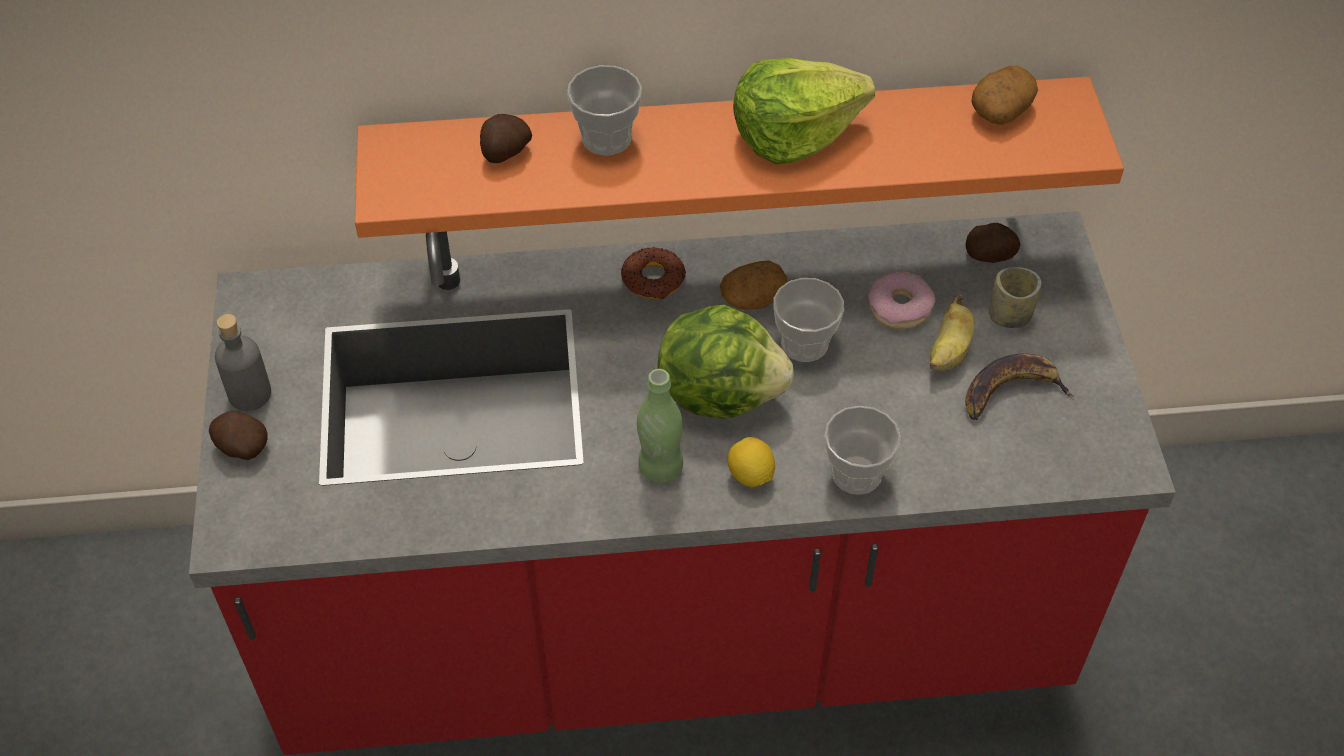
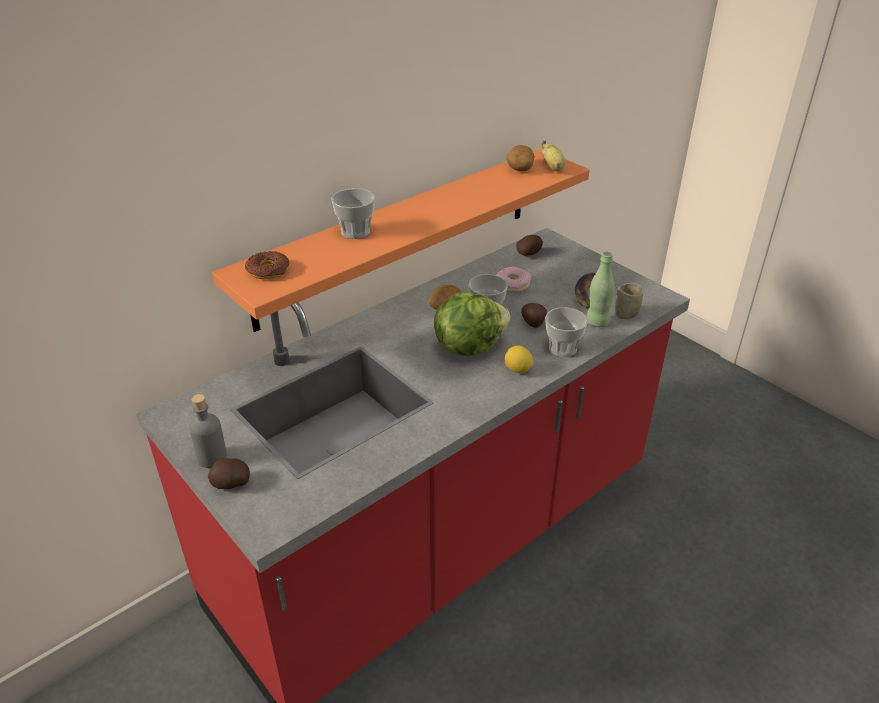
camera: 35 degrees left, 15 degrees down
(505, 152) = (308, 254): potato -> potato (533, 323)
(653, 279) = (389, 318): donut -> donut (268, 270)
(660, 467) = (473, 386): green bottle -> green bottle (597, 322)
(794, 134) = (443, 202): lettuce -> none
(949, 352) = (550, 291): banana -> banana (553, 167)
(1009, 316) = (560, 270): cup -> cup (626, 314)

